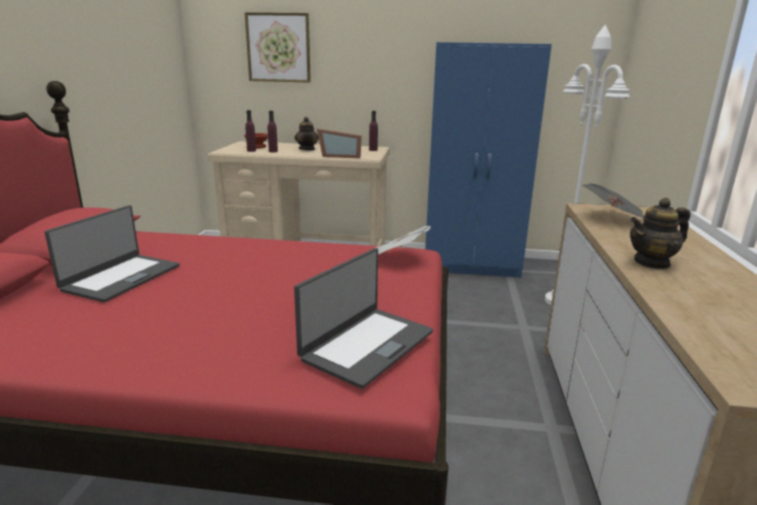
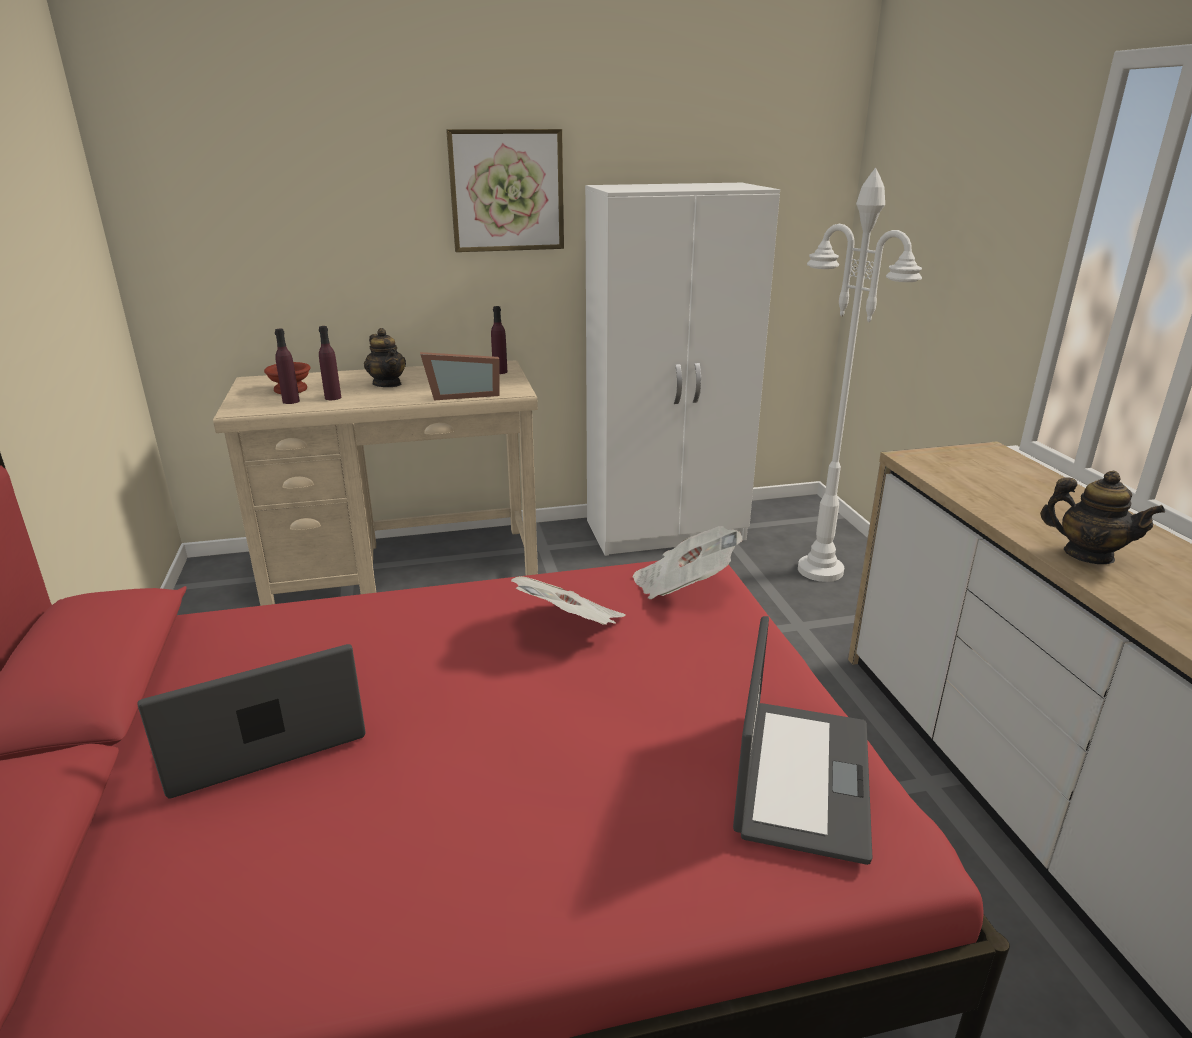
camera: 20 degrees left, 5 degrees up
(121, 277) = (264, 738): laptop -> laptop turned 120 degrees counterclockwise
(278, 48) = (298, 201): picture -> picture (507, 191)
(472, 265) = (667, 531): blue wardrobe -> white wardrobe
(614, 219) = (967, 475): newspaper -> newspaper (571, 626)
(652, 262) = (1088, 555): teapot -> teapot turned 105 degrees counterclockwise

